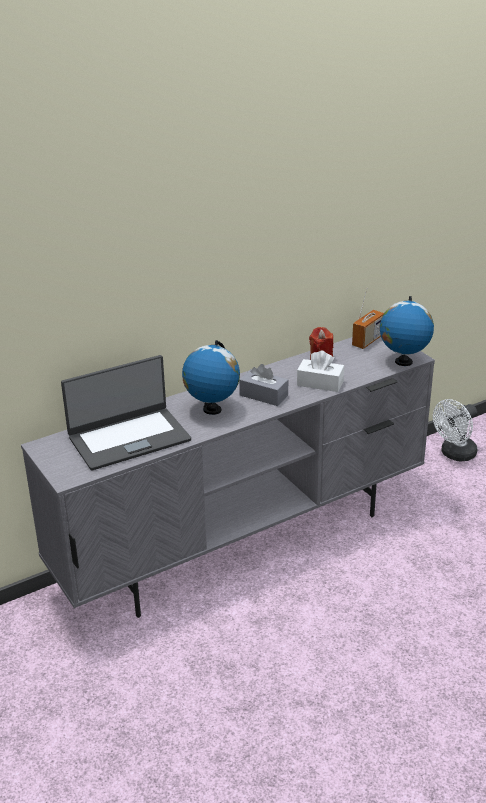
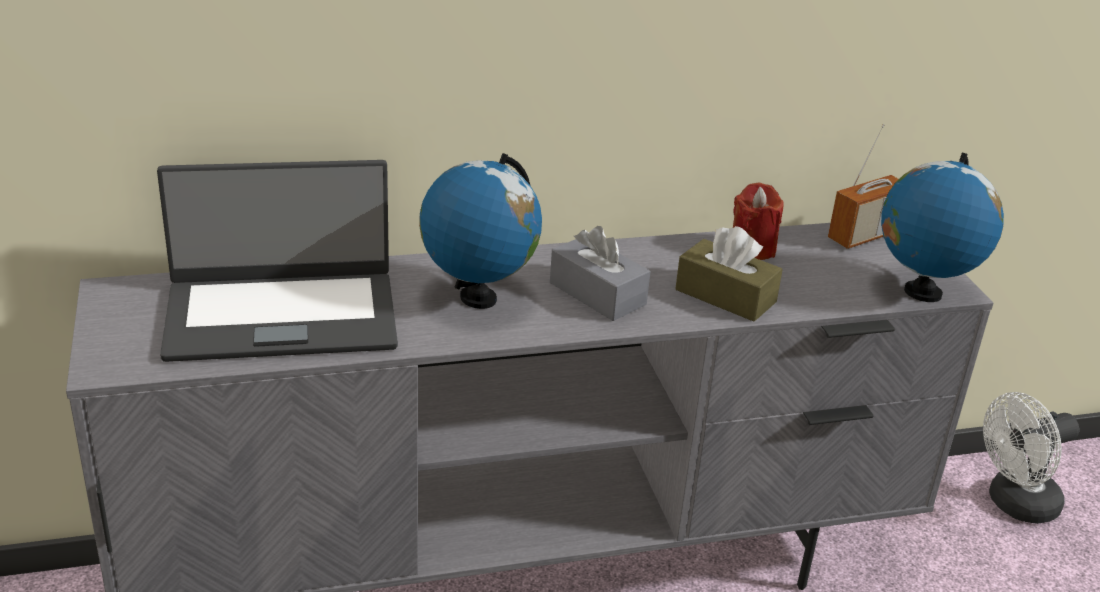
camera: 15 degrees right, 0 degrees up
(320, 383) = (725, 296): white tissue box -> brown tissue box

